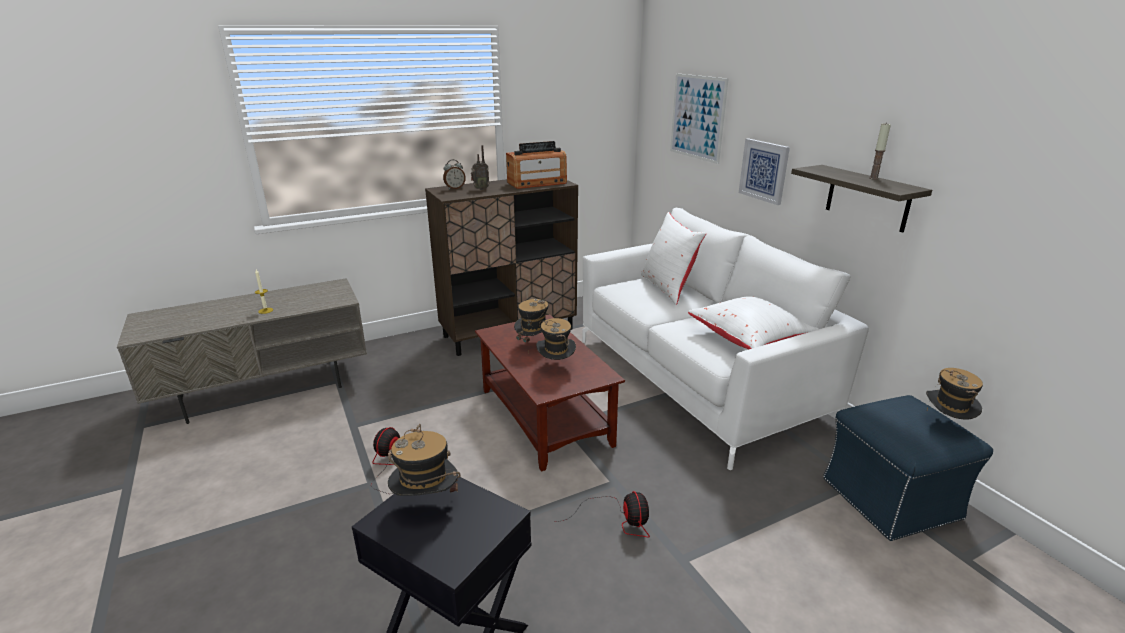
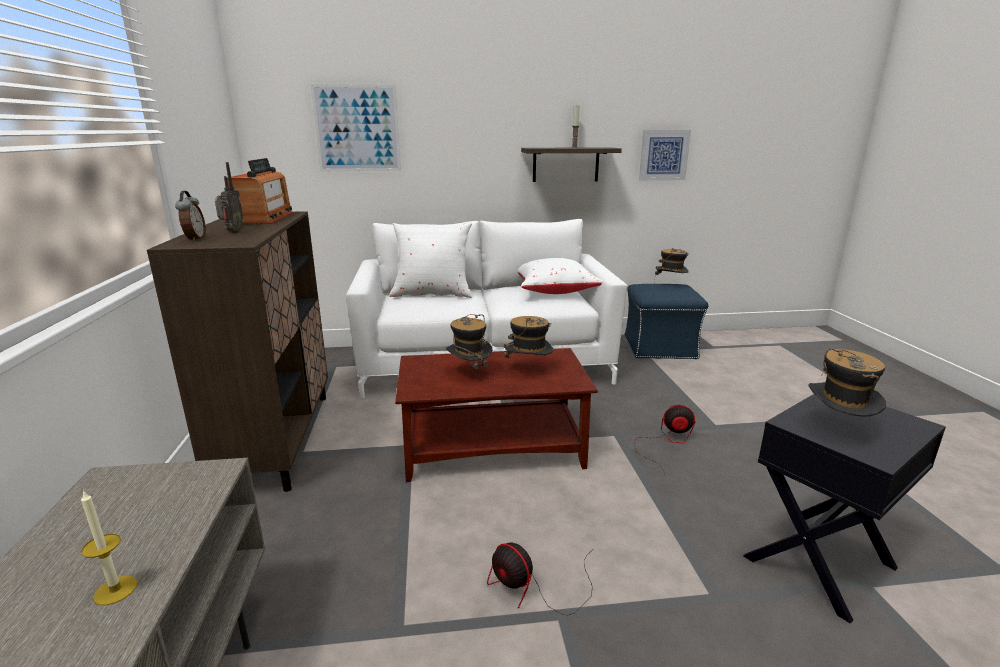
camera: 70 degrees left, 5 degrees down
(764, 171) = (461, 165): picture -> picture (663, 155)

